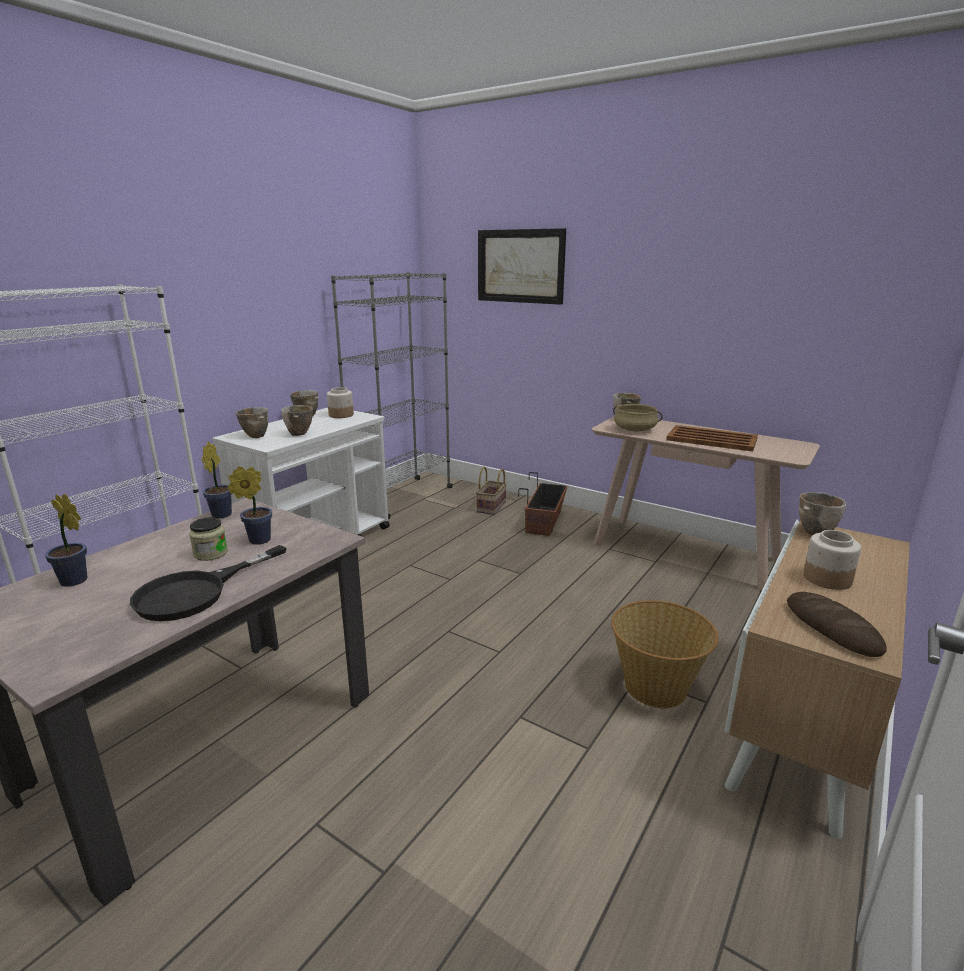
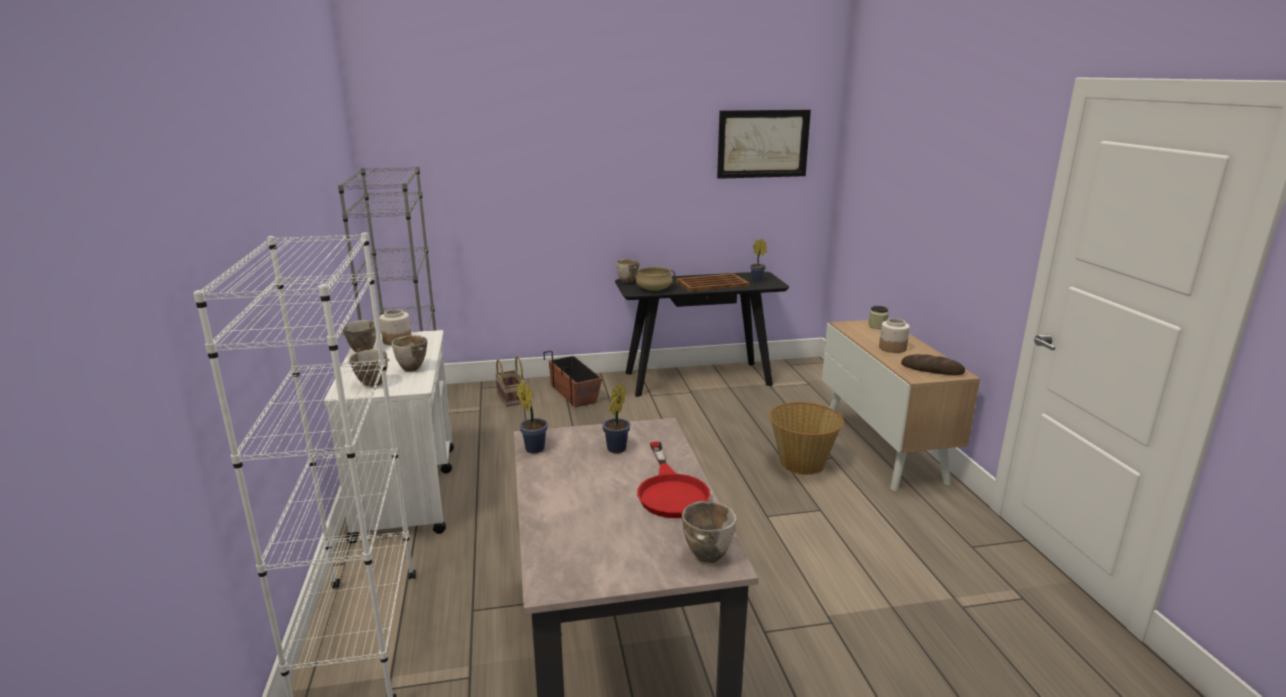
camera: 45 degrees left, 0 degrees up
(76, 581) = (570, 531): potted plant -> potted plant (758, 280)
(196, 592) = (671, 491): black frying pan -> red frying pan
(210, 553) = (609, 471): jar -> jar (877, 326)
(520, 266) = (494, 154): picture -> picture (763, 144)
(685, 551) = (697, 378): beige console table -> black console table
(817, 532) = (848, 326): bowl -> bowl (709, 554)

